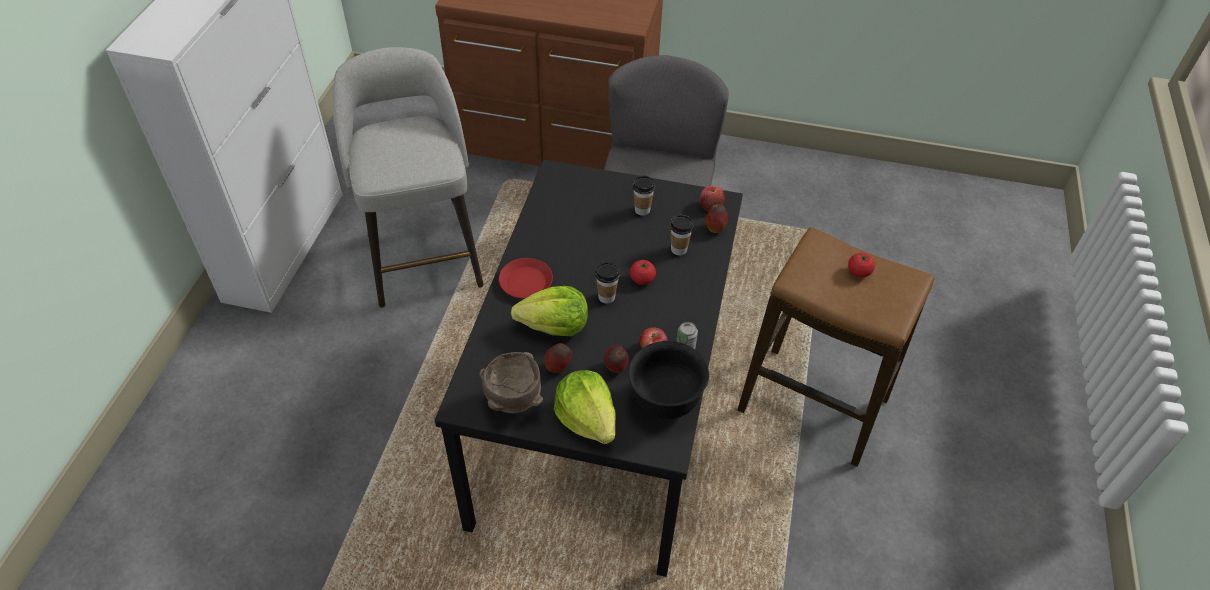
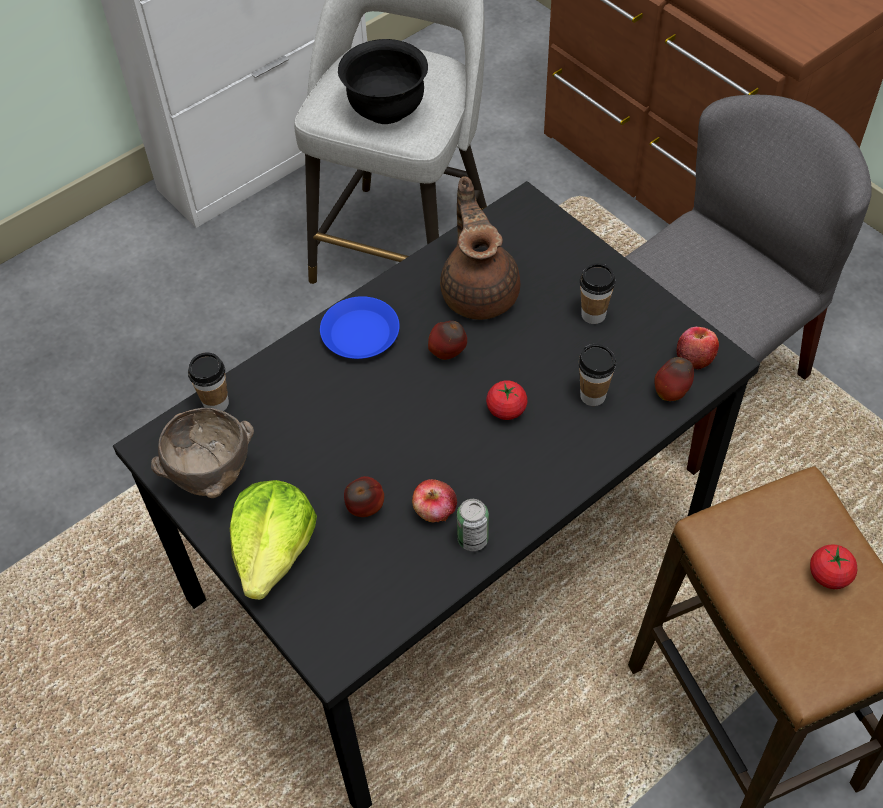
camera: 40 degrees right, 5 degrees up
(526, 282) = (361, 333): red plate -> blue plate
(554, 326) = (342, 410): lettuce -> none
(558, 367) = (300, 465): apple -> apple (448, 353)
(571, 227) = (480, 291): none -> brown teapot
(606, 297) = (439, 408): cup -> cup (216, 403)
(665, 400) = (387, 589): black bowl -> black bowl (386, 110)

